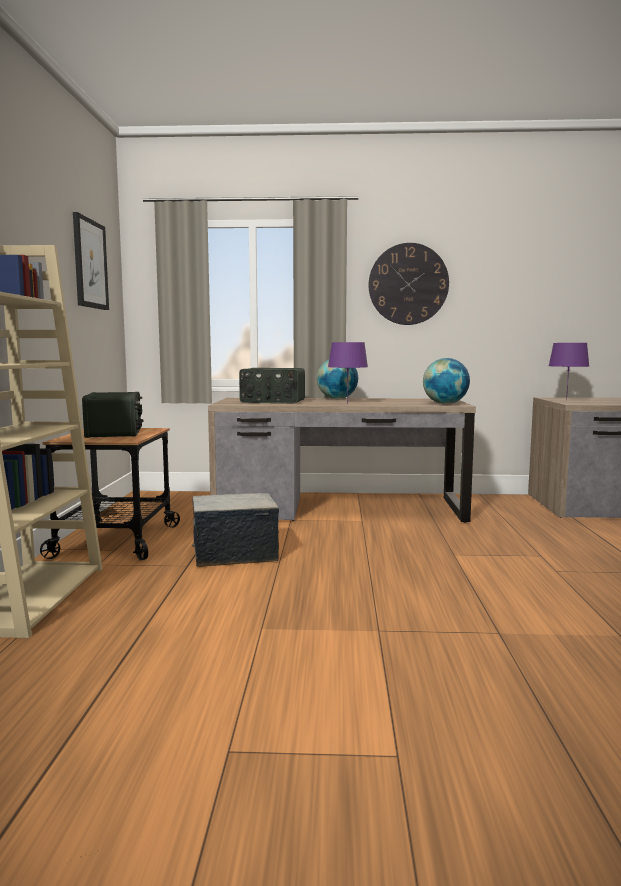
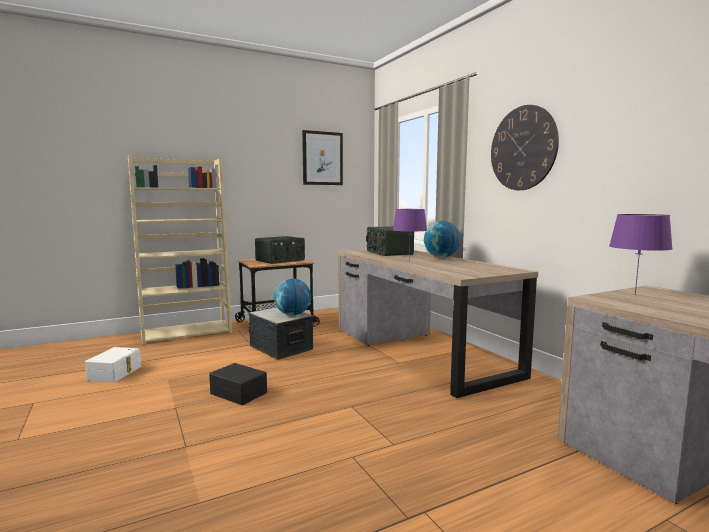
camera: 60 degrees right, 0 degrees up
(167, 667) = (116, 373): none -> white storage box
(366, 592) = (239, 392): none -> black storage box
(445, 404) = (462, 273): globe -> globe (293, 314)

